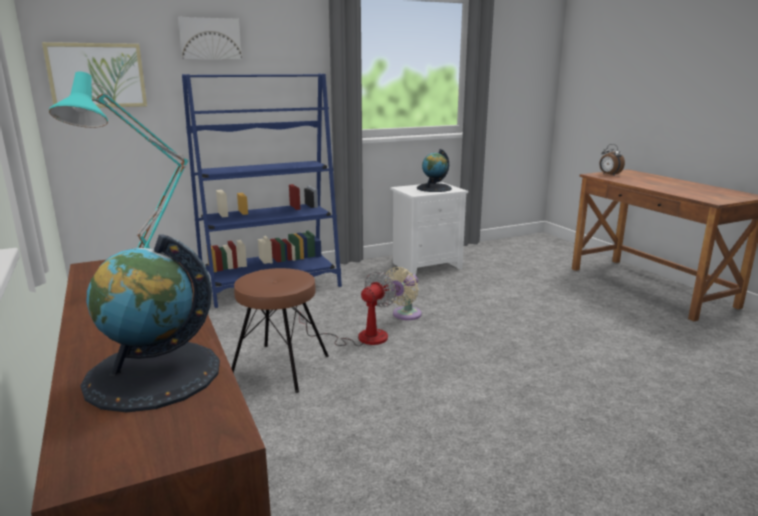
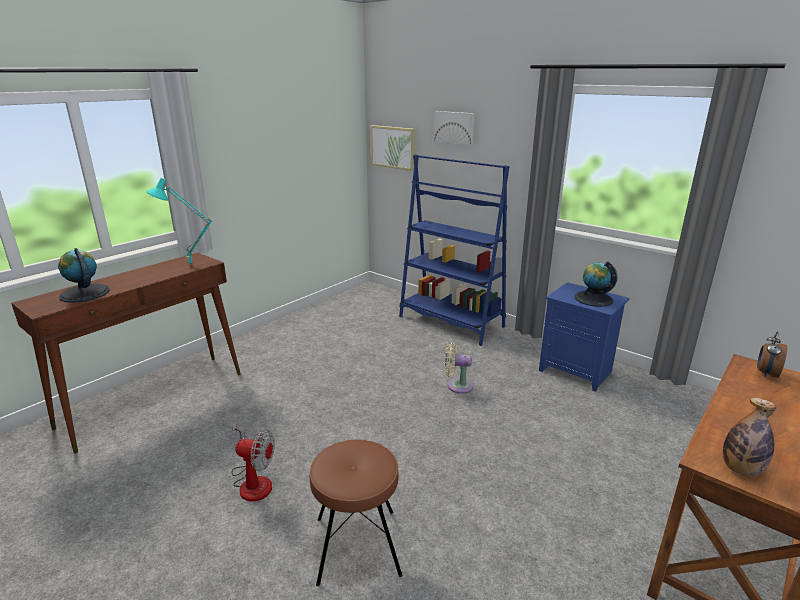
camera: 65 degrees right, 5 degrees up
(281, 367) = (342, 362): brown stool -> brown stool (358, 546)
(361, 338) = (402, 378): fan -> fan (253, 481)
(426, 265) = (577, 371): white nightstand -> blue nightstand
(722, 198) = (740, 469): none -> bottle

